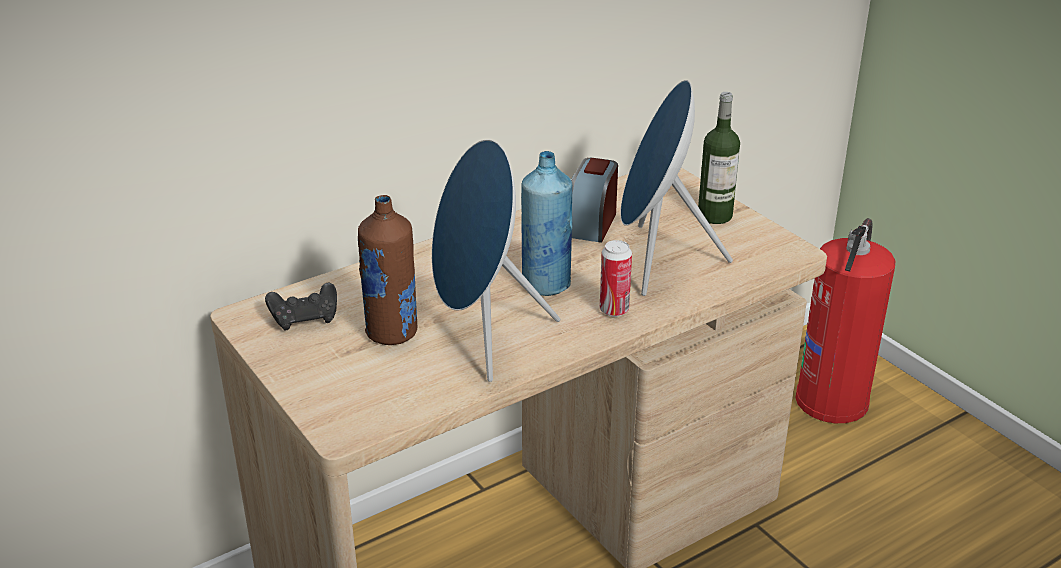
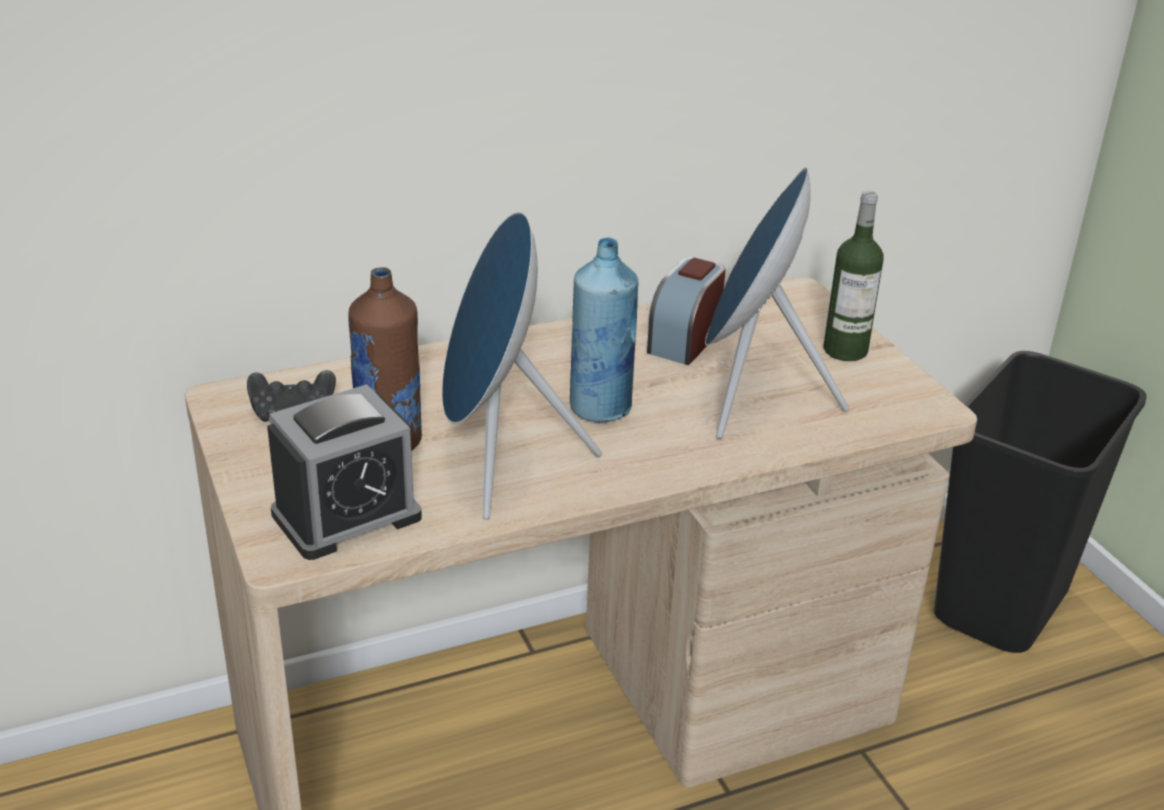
camera: 10 degrees right, 0 degrees up
(380, 394) = (346, 516): none -> alarm clock
(614, 310) = (674, 451): can -> none
(833, 399) = (1002, 606): fire extinguisher -> black trash can

